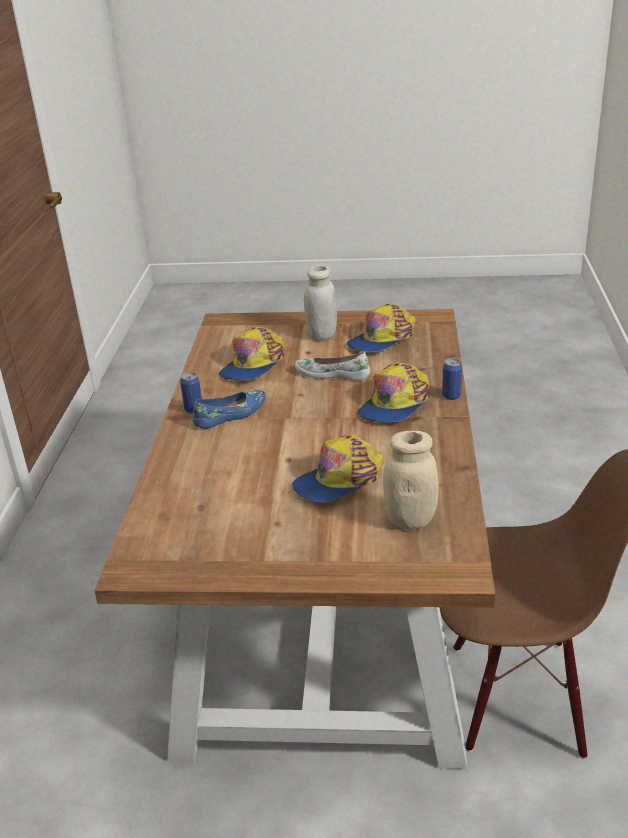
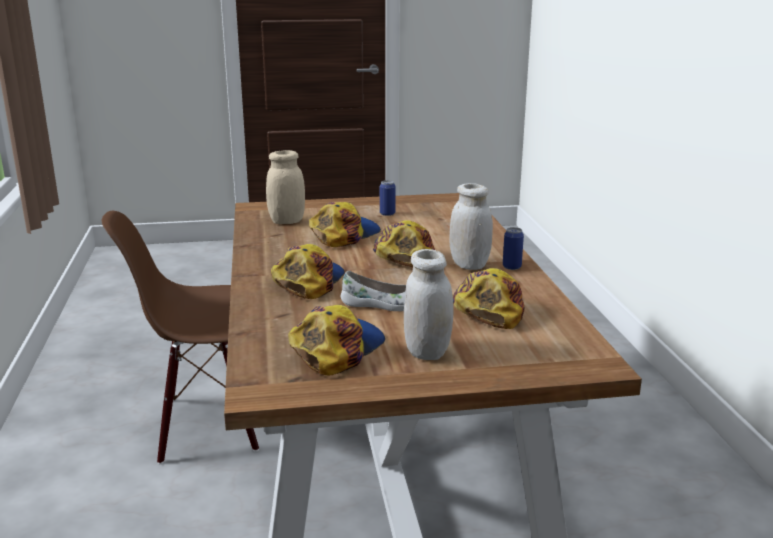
camera: 165 degrees right, 10 degrees down
(231, 415) = (469, 265): blue shoe -> white jar
(287, 435) = (404, 255): none -> cap
(451, 396) = (246, 291): can -> can (387, 213)

